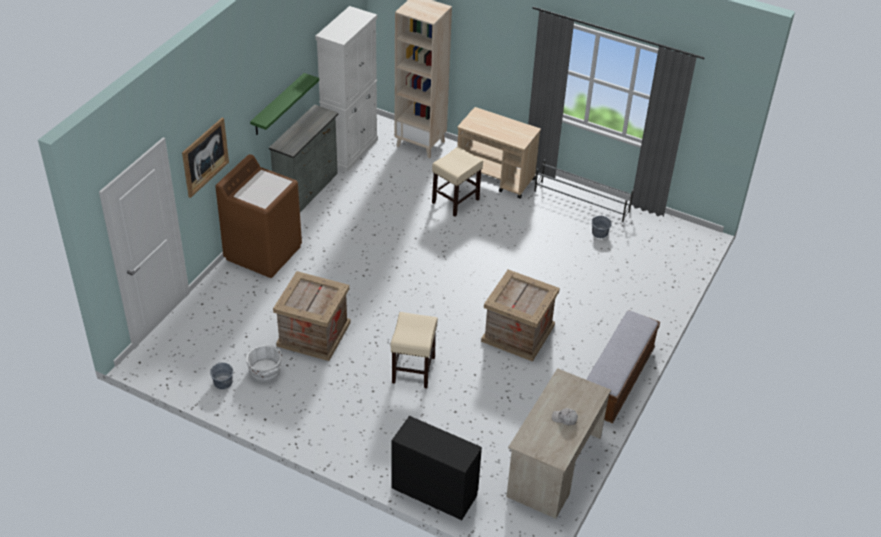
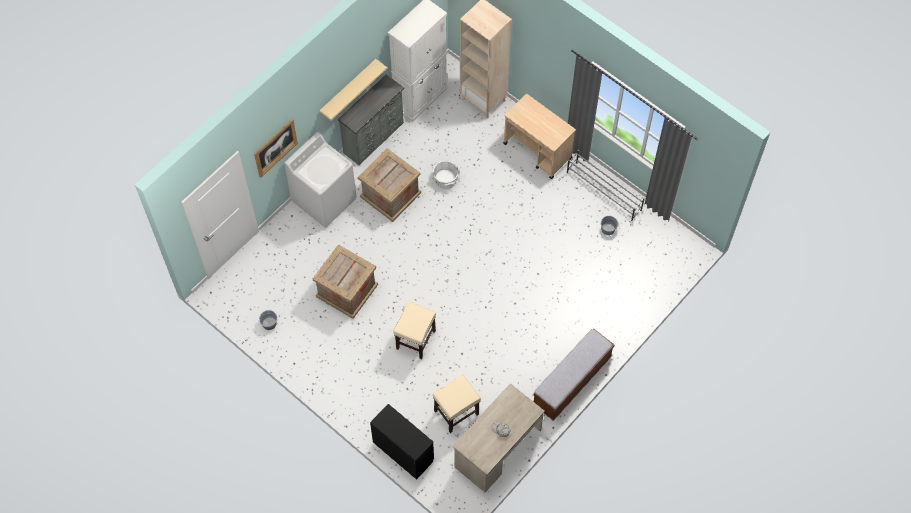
camera: 15 degrees right, 20 degrees up
(263, 252) = (324, 200): brown washing machine -> white washing machine
(266, 372) = (303, 320): white bucket -> white bucket (446, 180)
(278, 105) = (348, 89): green shelf -> beige shelf
(456, 200) = (496, 171): beige stool -> beige stool (456, 412)
(518, 333) = (508, 321): crate -> crate (391, 195)

